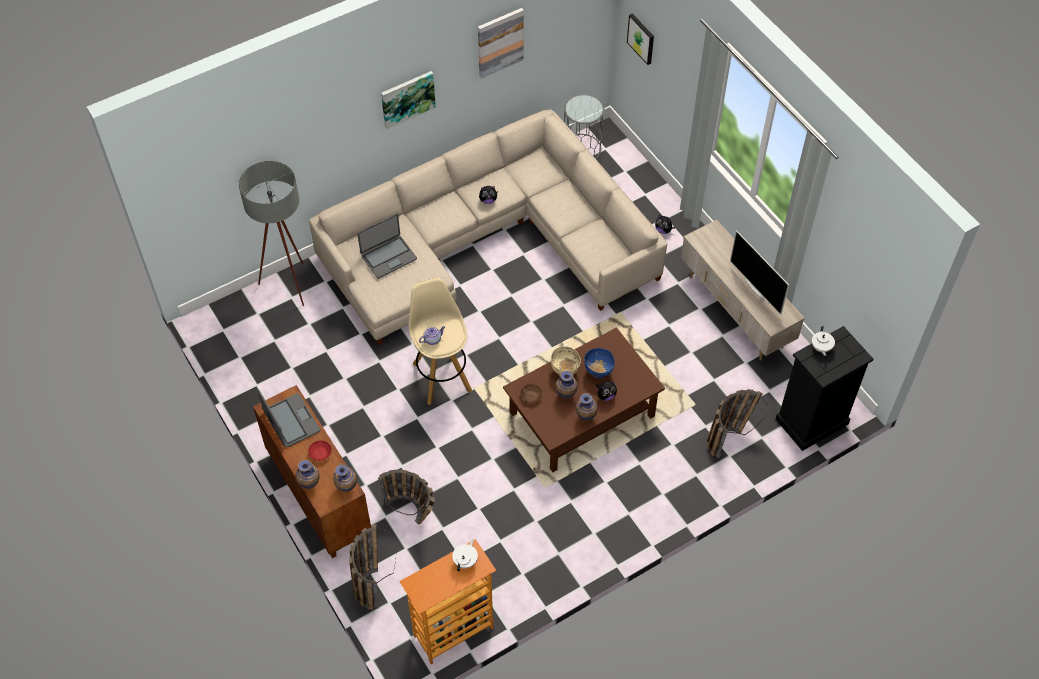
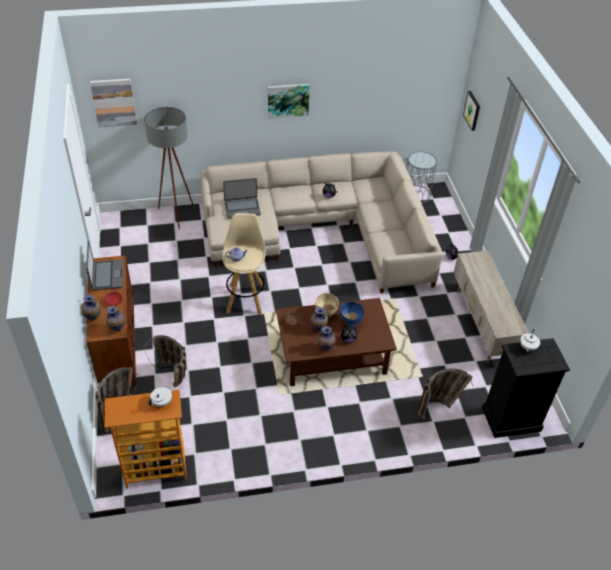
camera: 20 degrees right, 10 degrees down
(500, 42) = (366, 81): picture -> picture (114, 102)
(757, 290) = (498, 303): television -> none

